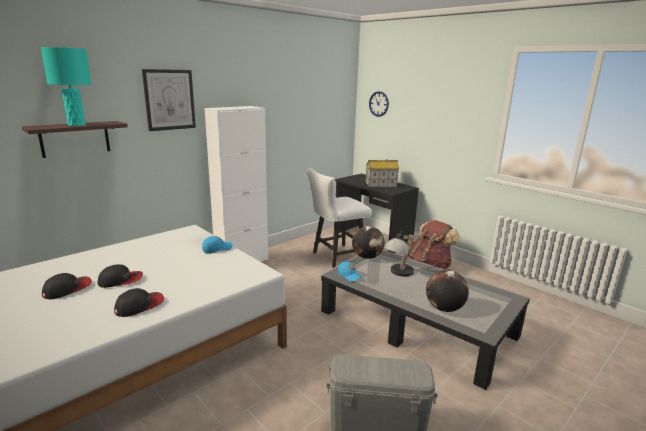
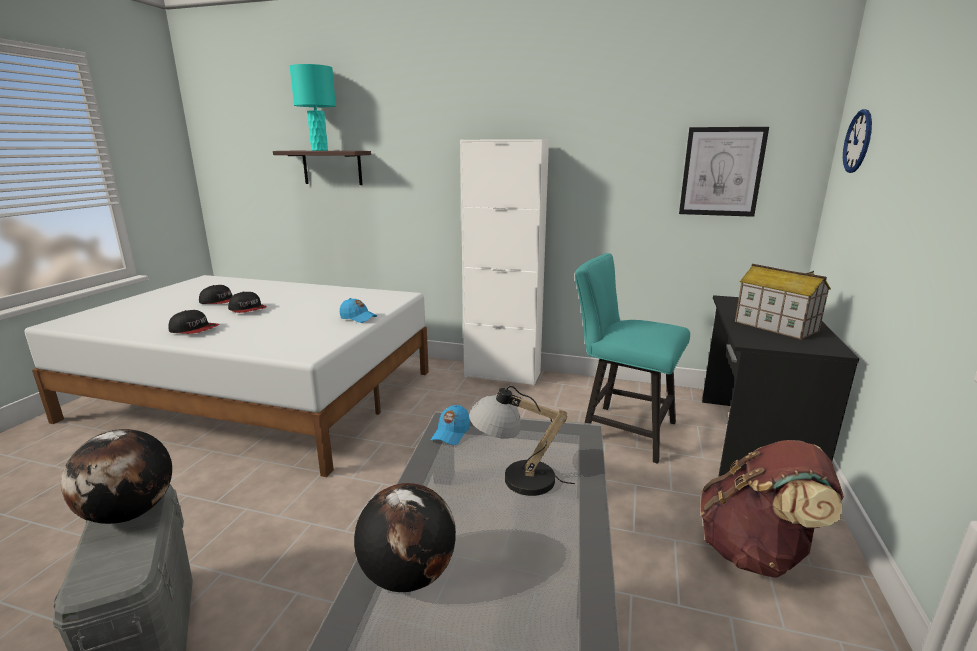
camera: 60 degrees right, 0 degrees up
(169, 100) = (430, 127): picture -> picture (721, 172)
(335, 257) = (621, 430): white chair -> turquoise chair
(367, 257) = (544, 430): globe -> globe (130, 513)

